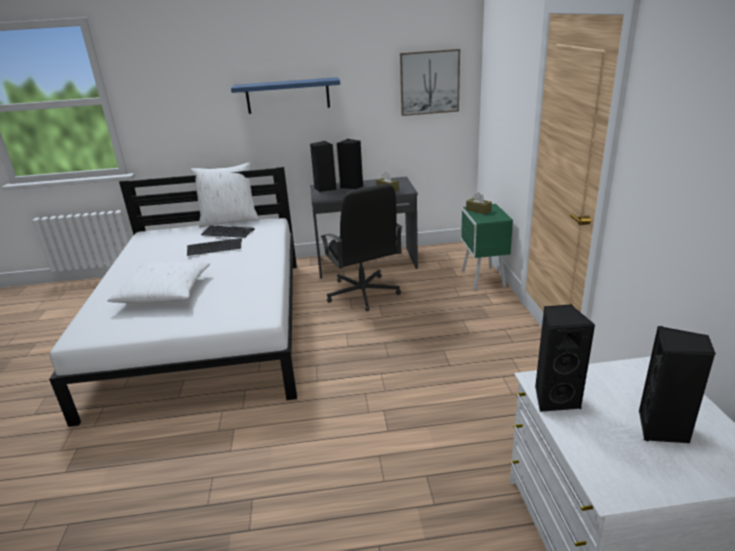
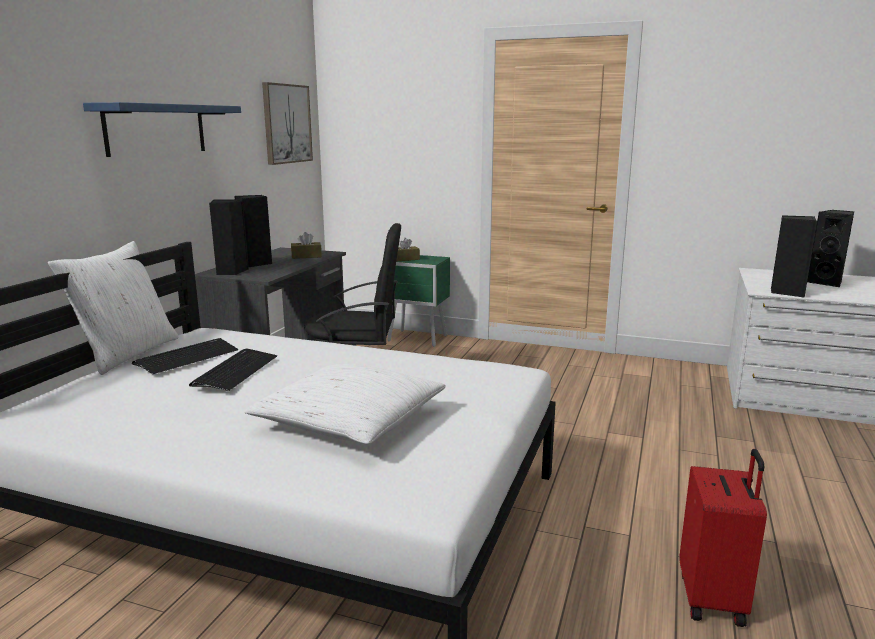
camera: 65 degrees left, 10 degrees down
(168, 501) = (713, 599): none -> red suitcase

